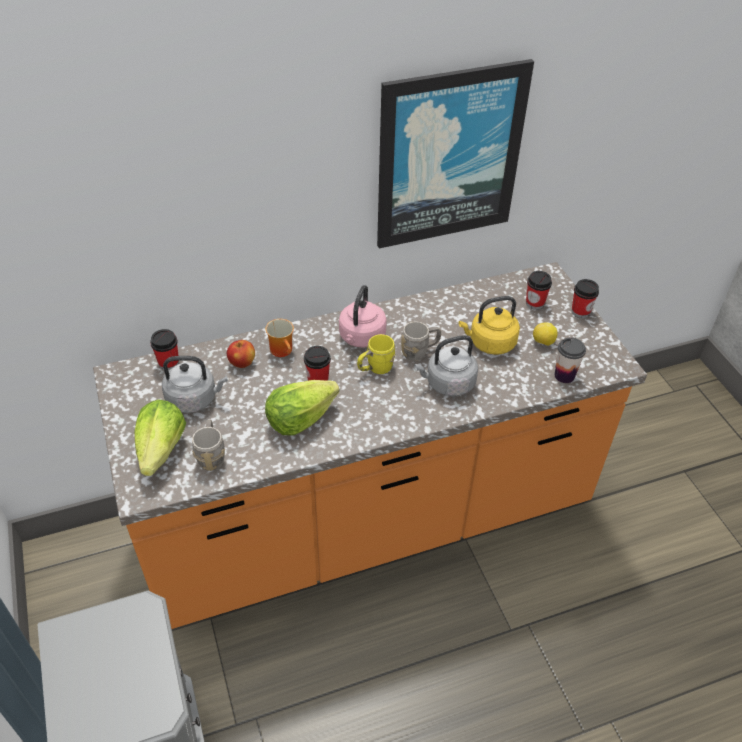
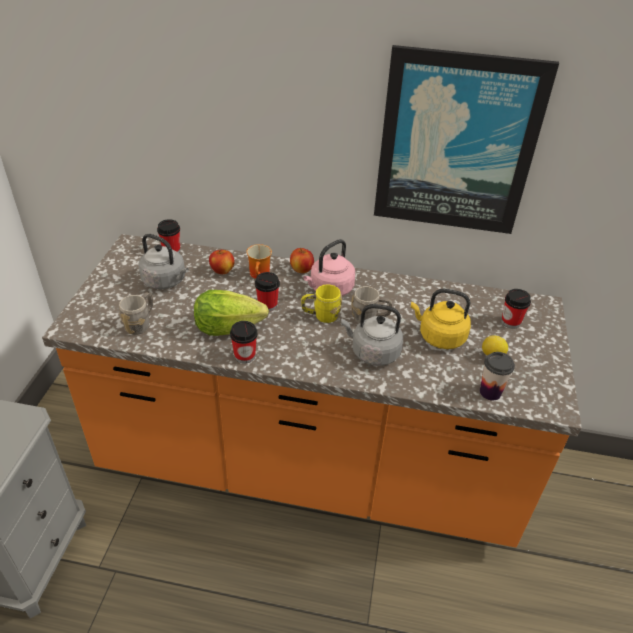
camera: 30 degrees right, 5 degrees down
(162, 450) = (111, 305): lettuce -> none
(318, 328) = (301, 270): none -> apple
(580, 311) = (552, 346): cup -> cup (245, 356)

